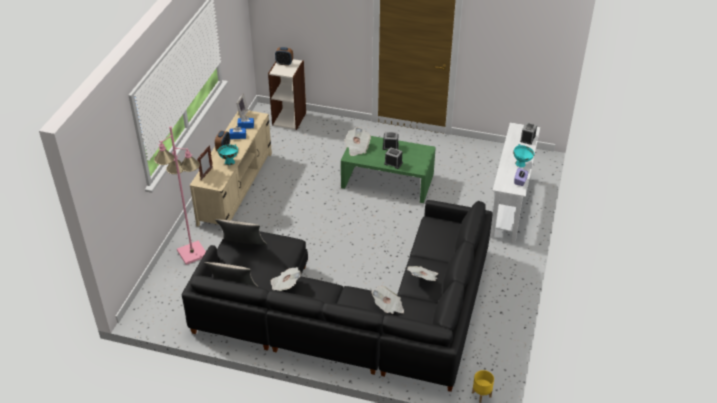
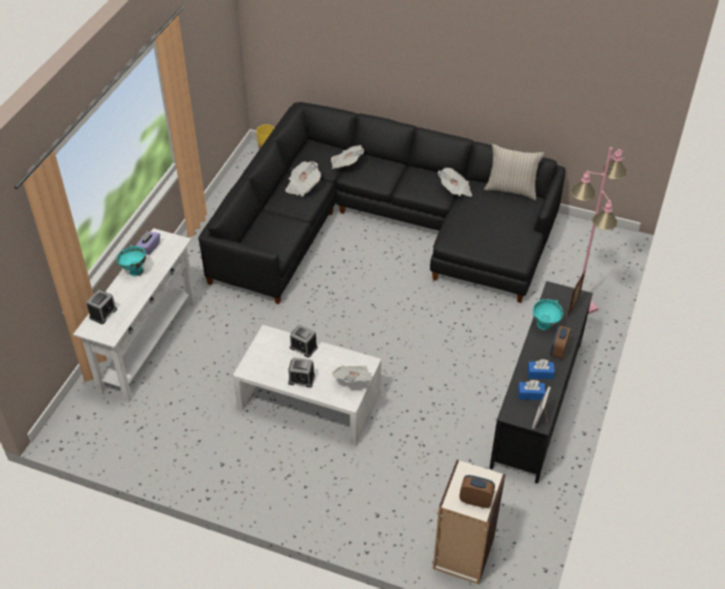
camera: 175 degrees left, 5 degrees up
(236, 188) = (537, 403): beige tv stand -> black tv stand
(243, 247) = (508, 238): beige pillow -> none
(387, 181) = (309, 400): green coffee table -> white coffee table

